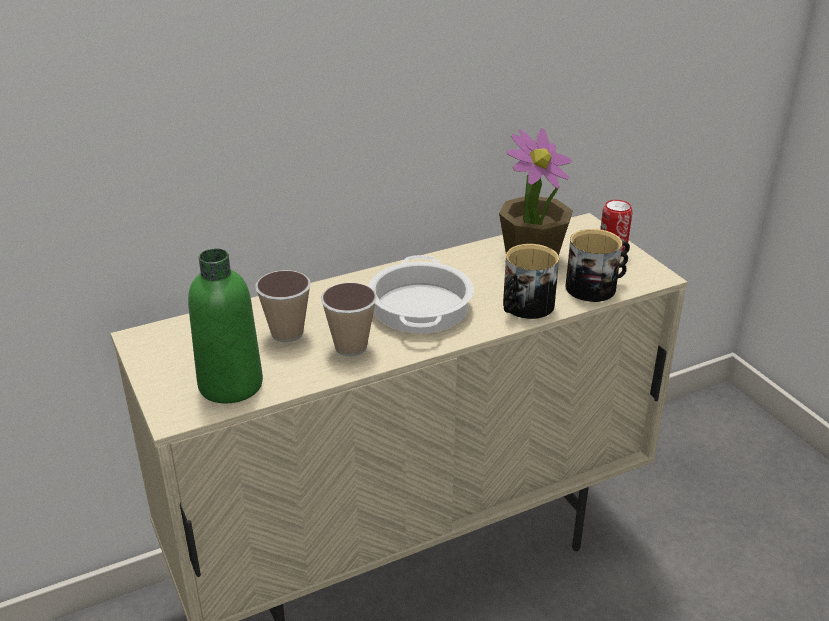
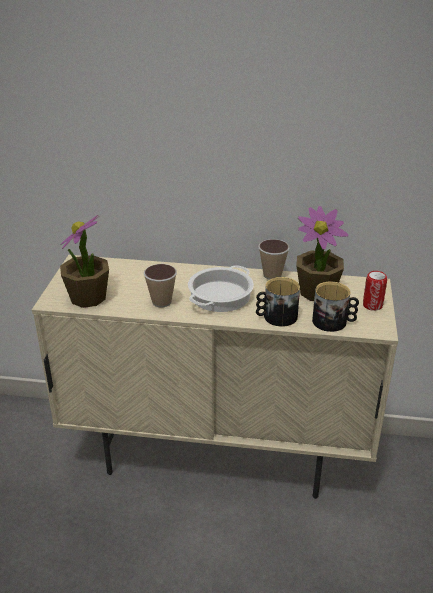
camera: 35 degrees right, 0 degrees up
(230, 385) = (88, 298): green bottle -> potted plant
(287, 333) = (140, 284): cup -> cup (272, 275)

